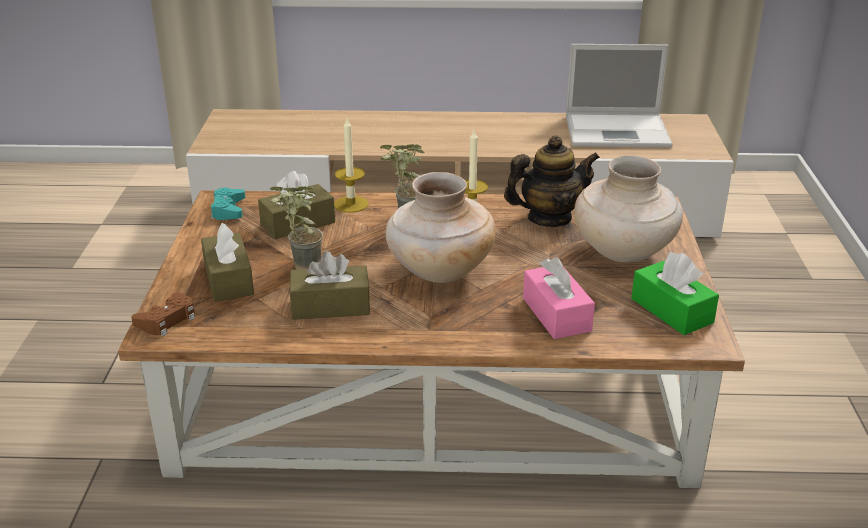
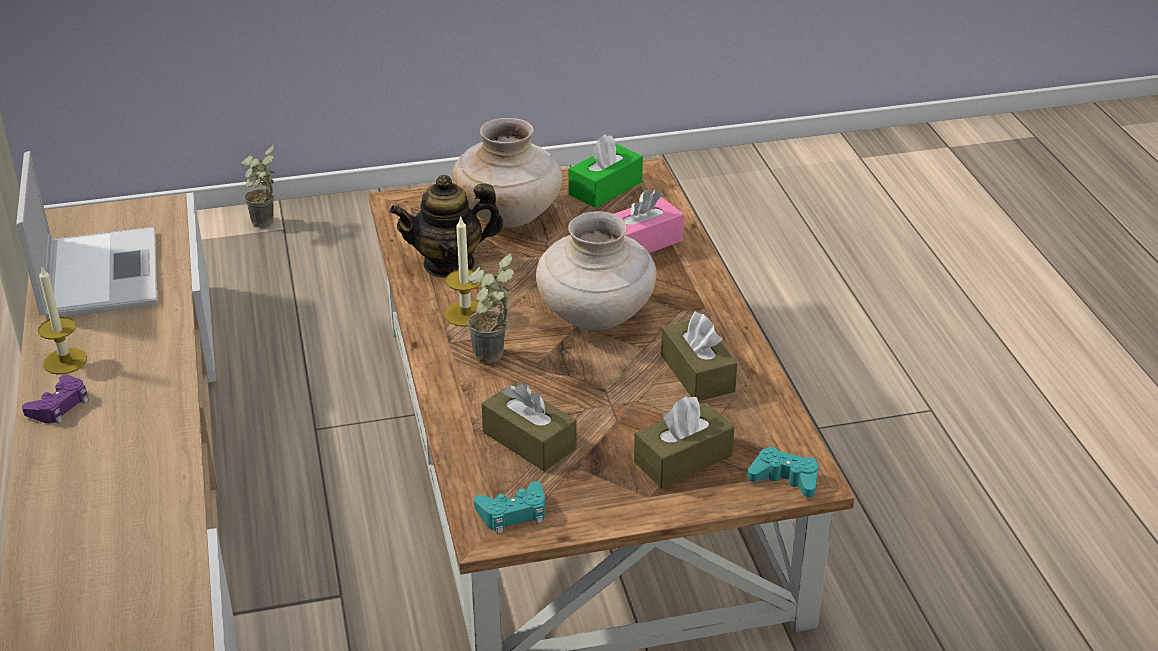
camera: 105 degrees left, 5 degrees up
(167, 320) = (785, 479): brown game controller -> turquoise game controller
(299, 268) = (633, 413): potted plant -> potted plant (265, 225)
(351, 204) = (461, 409): candle -> candle (65, 361)
(469, 121) = (59, 406): none -> purple game controller
(549, 218) = (449, 264): teapot -> teapot turned 75 degrees counterclockwise

